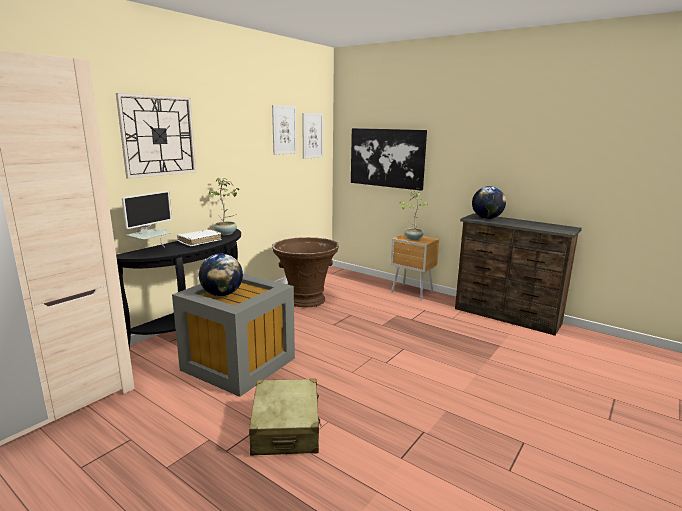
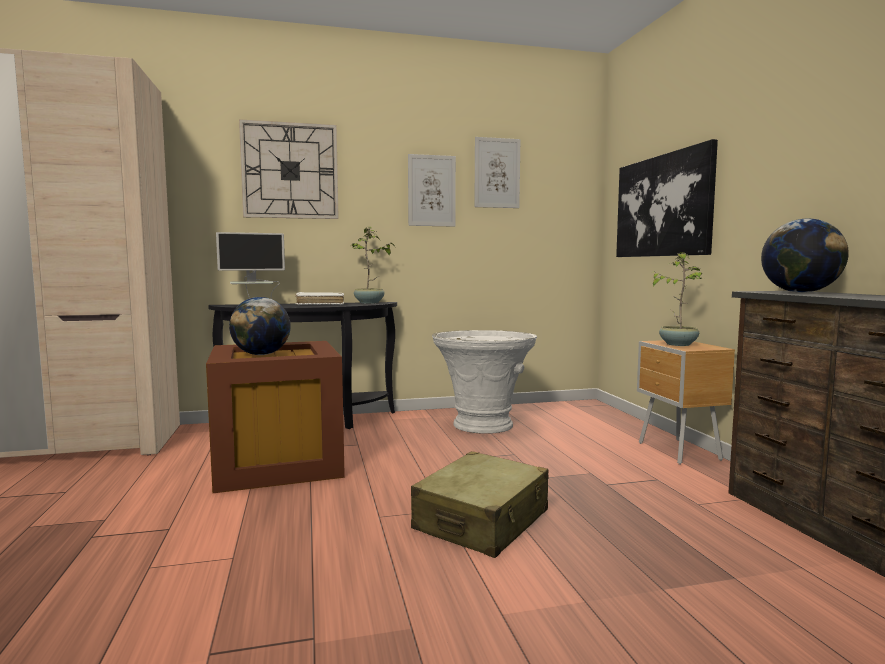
camera: 40 degrees right, 10 degrees down
(238, 363) = (280, 463): grey storage box -> brown storage box
(286, 428) = (181, 542): beige suitcase -> beige suitcase (482, 521)
(306, 300) = (483, 425): brown planter -> white planter
(312, 135) = (555, 184): picture -> picture (431, 191)

